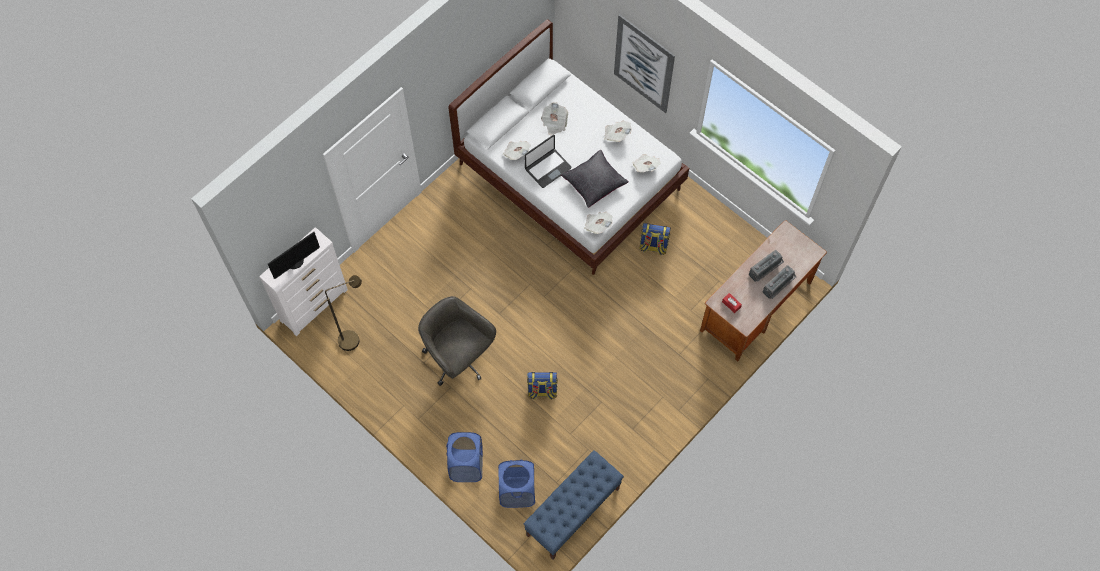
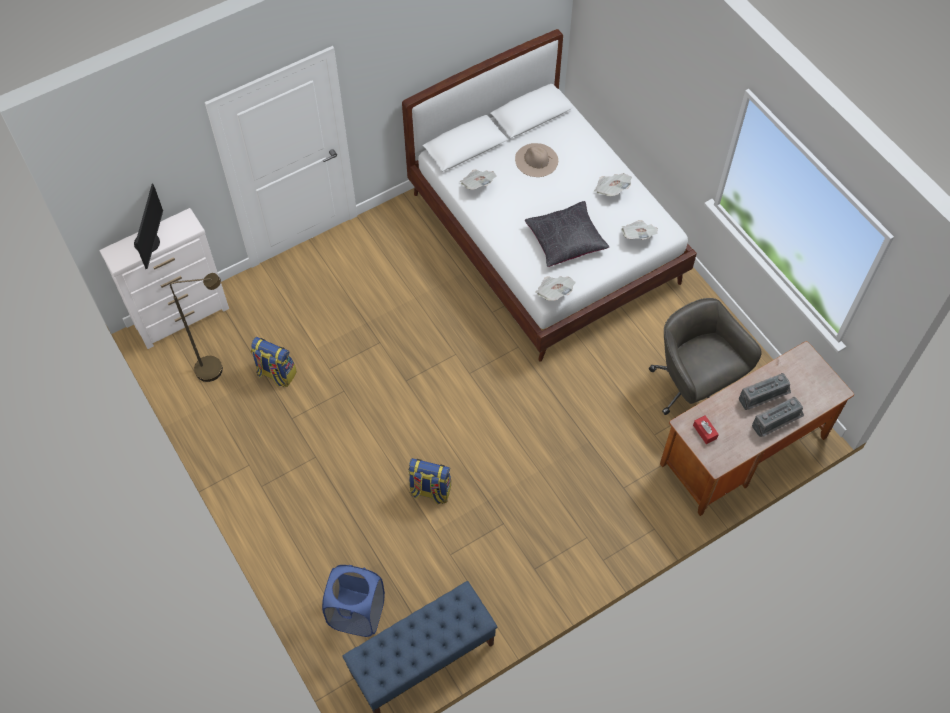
camera: 15 degrees right, 5 degrees down
(295, 262) = (150, 243): monitor -> monitor turned 60 degrees counterclockwise
(458, 358) = (336, 423): grey office chair -> grey office chair (693, 388)
(467, 466) = (303, 562): blue laundry basket -> none
(547, 168) = (511, 210): laptop -> none
(554, 123) = (536, 160): newspaper -> beige hat
(643, 64) = (663, 99): picture -> none
(653, 246) = (627, 344): backpack -> backpack (276, 374)

